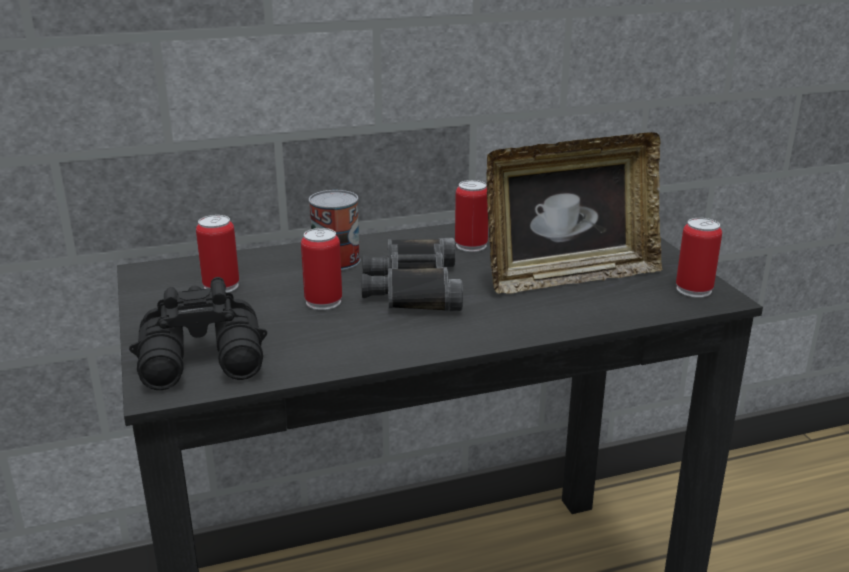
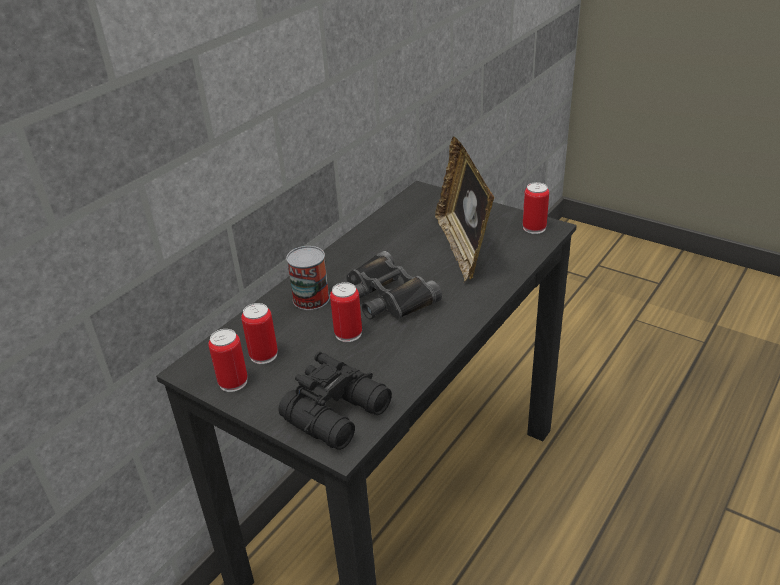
camera: 35 degrees left, 10 degrees up
(471, 245) = (378, 249): can -> can (233, 382)
(570, 276) = (462, 247): picture frame -> picture frame turned 135 degrees clockwise

